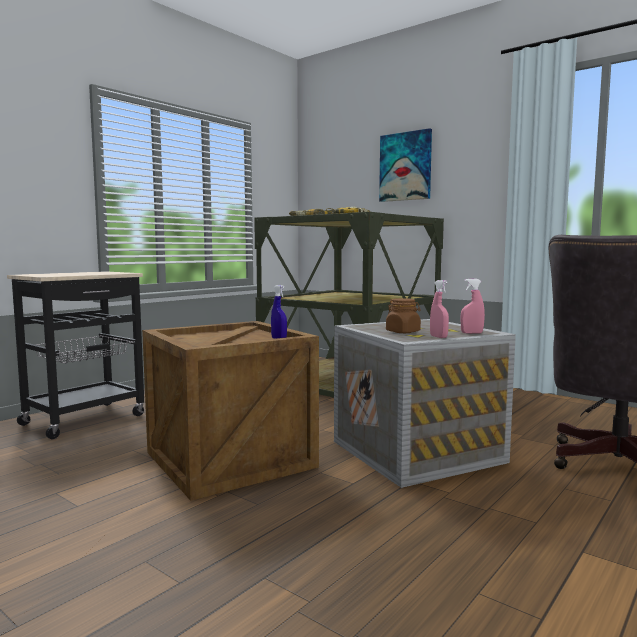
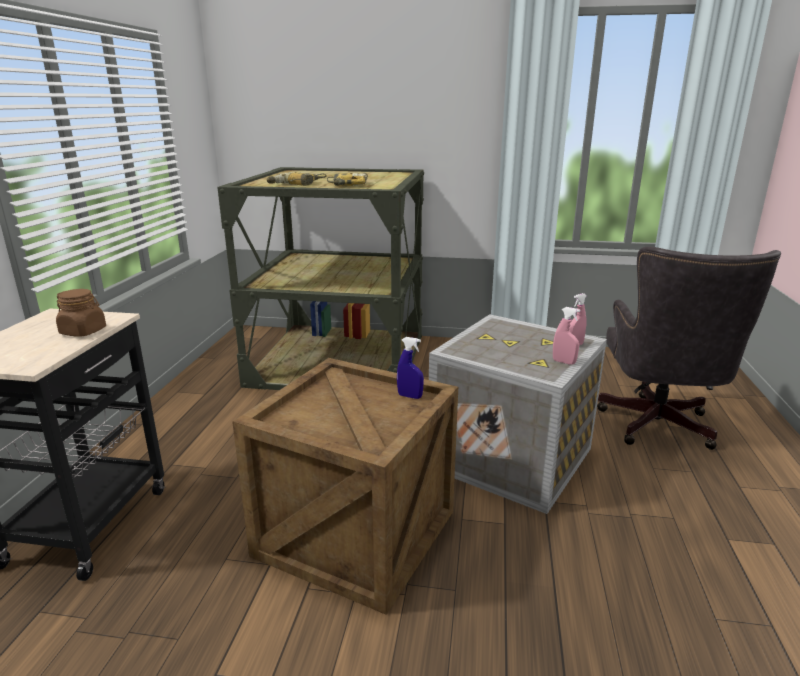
camera: 30 degrees left, 15 degrees up
(403, 332) = (517, 356): brown jar -> brown jar (83, 331)
(405, 166) = (372, 103): picture -> none

